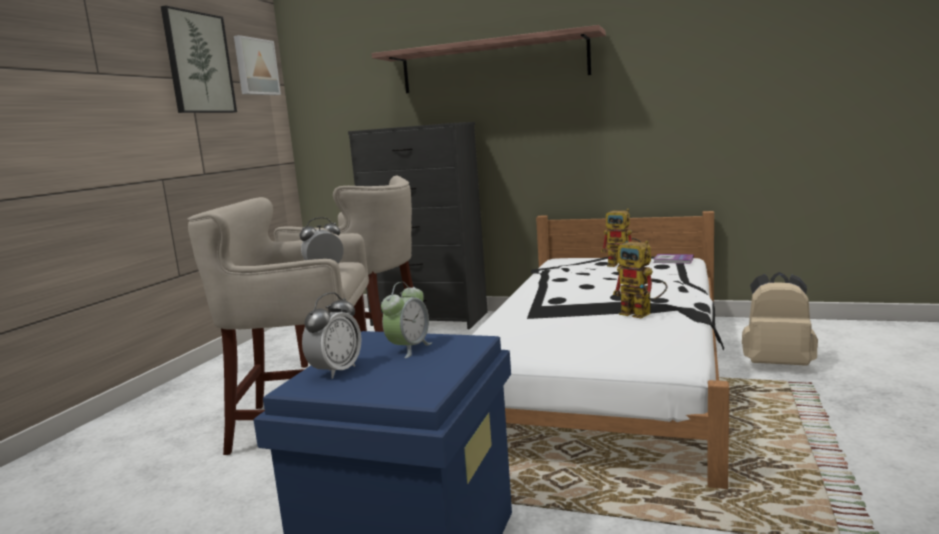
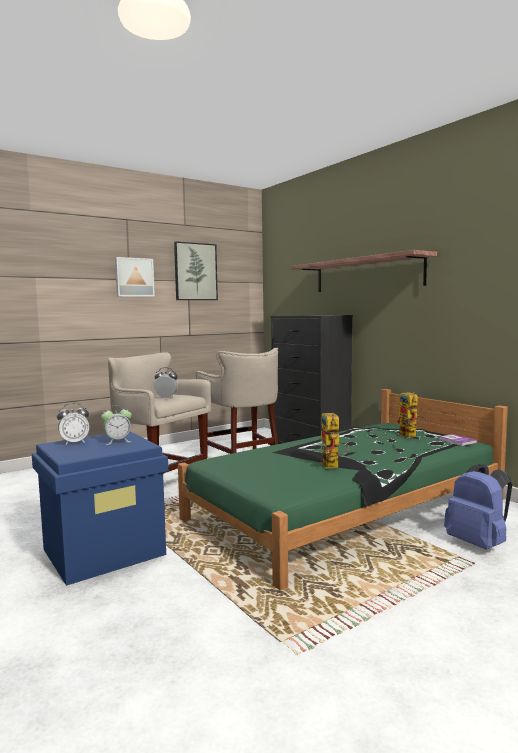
camera: 35 degrees right, 5 degrees down
(255, 67) = (239, 272): picture -> picture (134, 277)
(604, 372) = (347, 509): white bed -> green bed
(777, 364) = (478, 544): beige backpack -> blue backpack

